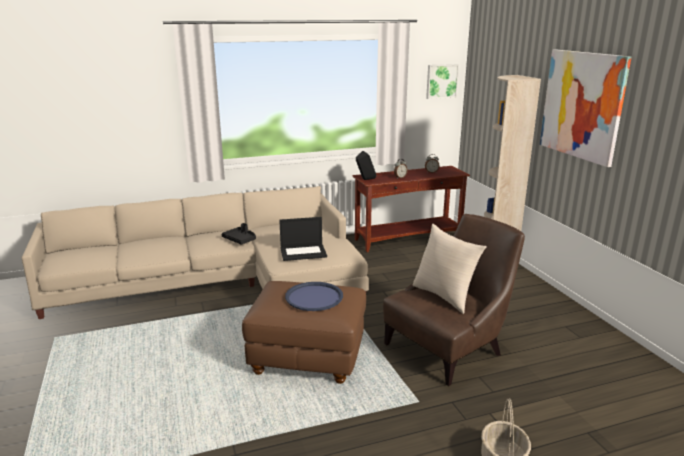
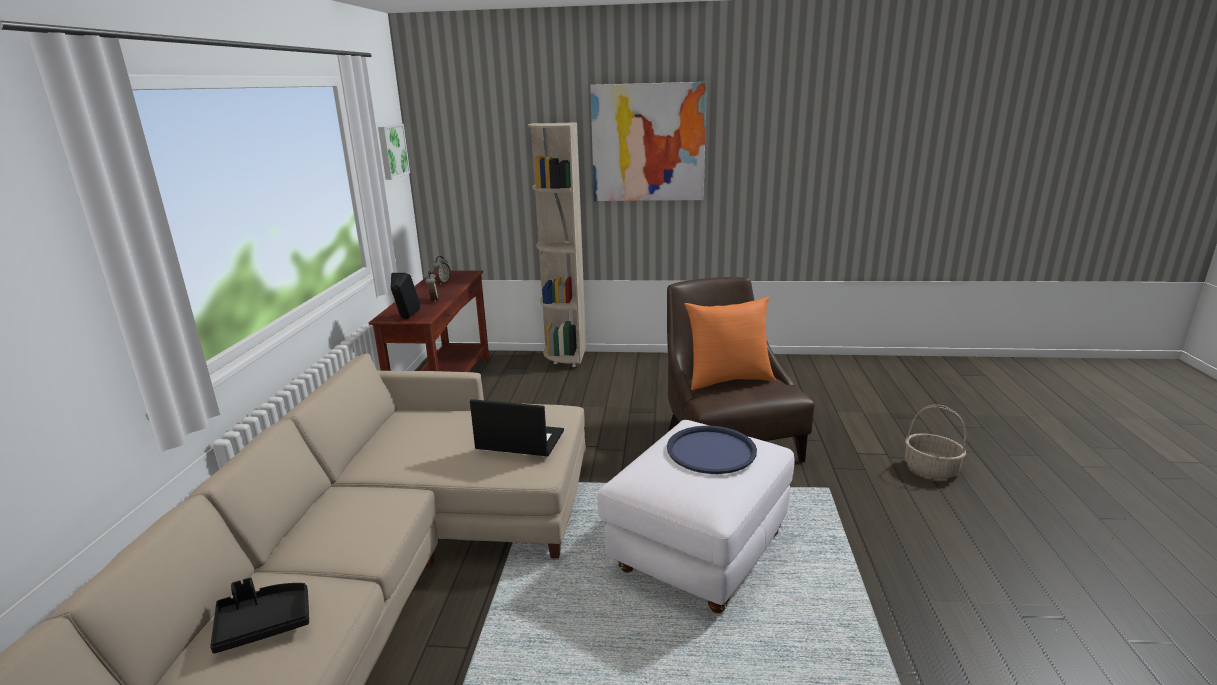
camera: 65 degrees left, 0 degrees up
(240, 240) = (386, 494): black tray -> black tray (264, 623)
(303, 252) = (519, 440): laptop -> laptop turned 90 degrees counterclockwise
(308, 357) = (698, 548): brown ottoman -> white ottoman
(444, 296) = (728, 380): beige pillow -> orange pillow

